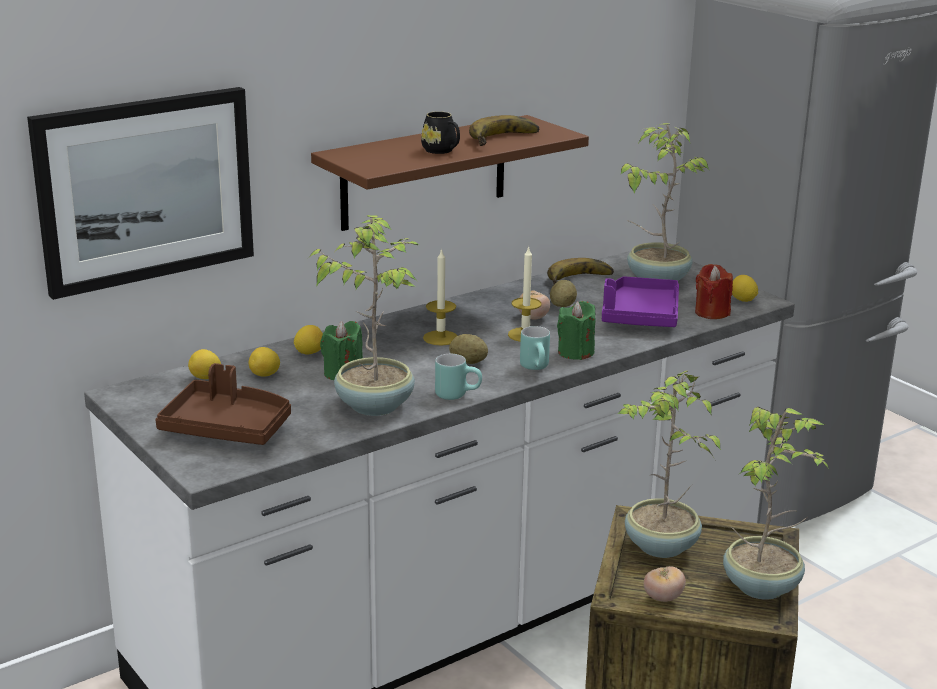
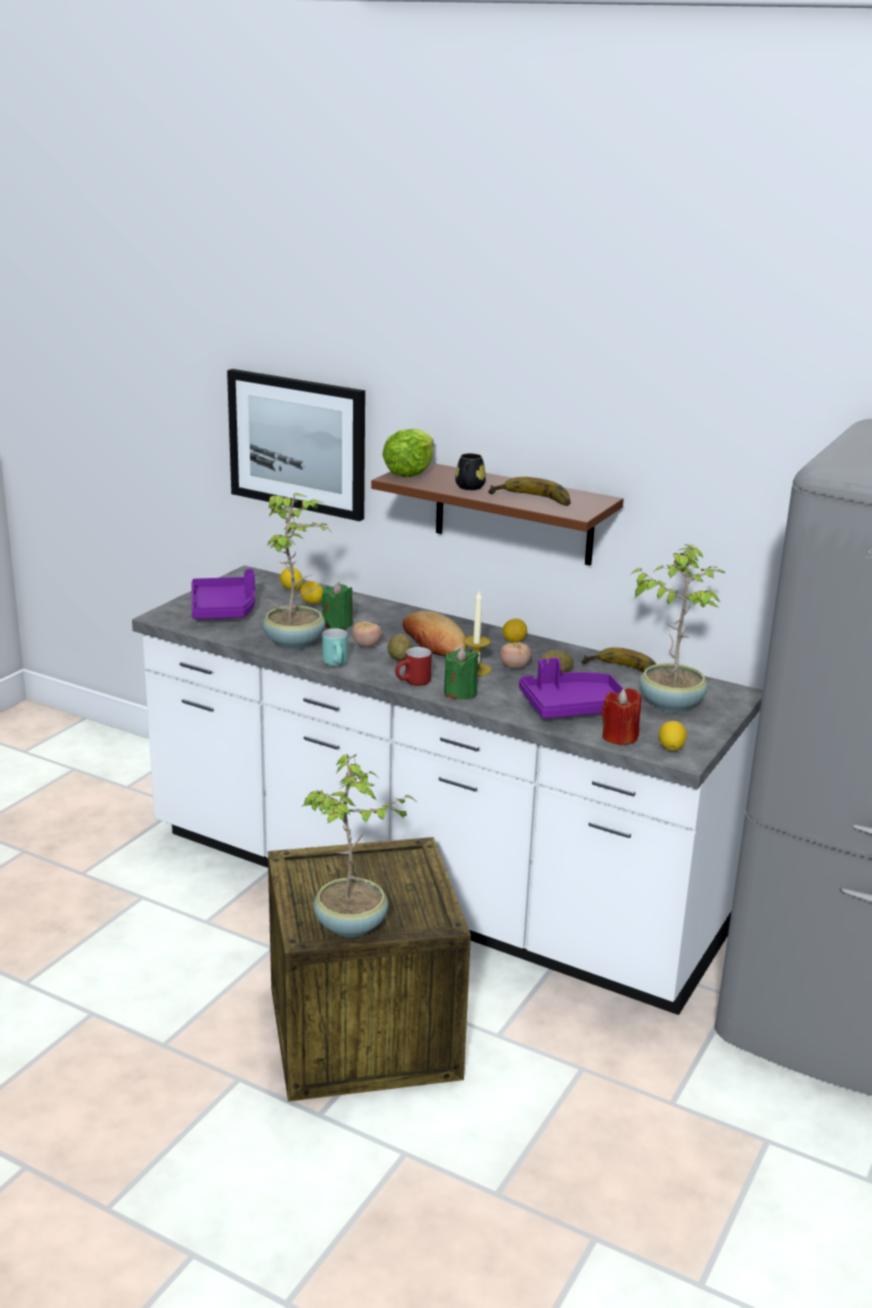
camera: 65 degrees right, 0 degrees up
(227, 428) = (224, 609): brown tray -> purple tray
(309, 352) = (362, 608): lemon -> lemon (514, 641)
(362, 161) = (409, 473): none -> lettuce
(440, 338) = (434, 642): candle -> bread
(538, 368) = (413, 683): turquoise mug -> red mug
(660, 547) = (378, 867): potted plant -> none
(663, 598) = (300, 880): tomato -> tomato (366, 645)

